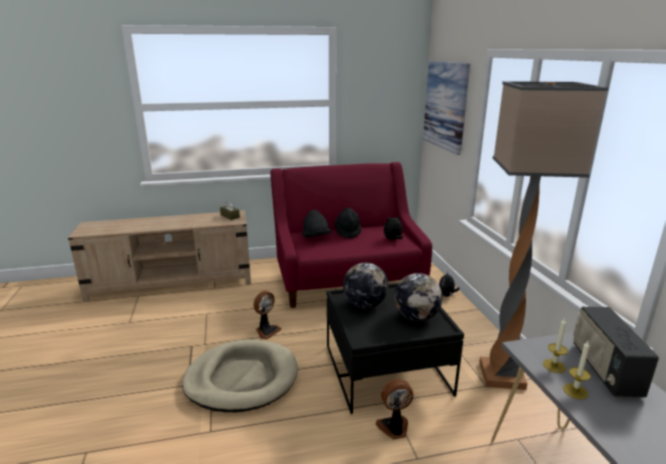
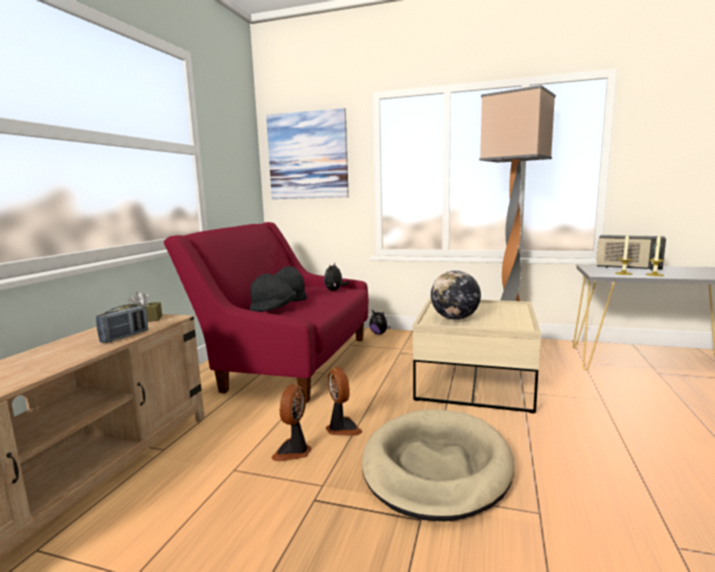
camera: 60 degrees left, 10 degrees down
(201, 223) = (125, 336): none -> radio
(386, 370) = (474, 382): black coffee table -> beige coffee table
(394, 428) = (561, 399): fan -> fan (293, 451)
(416, 317) = (492, 309): globe -> none

